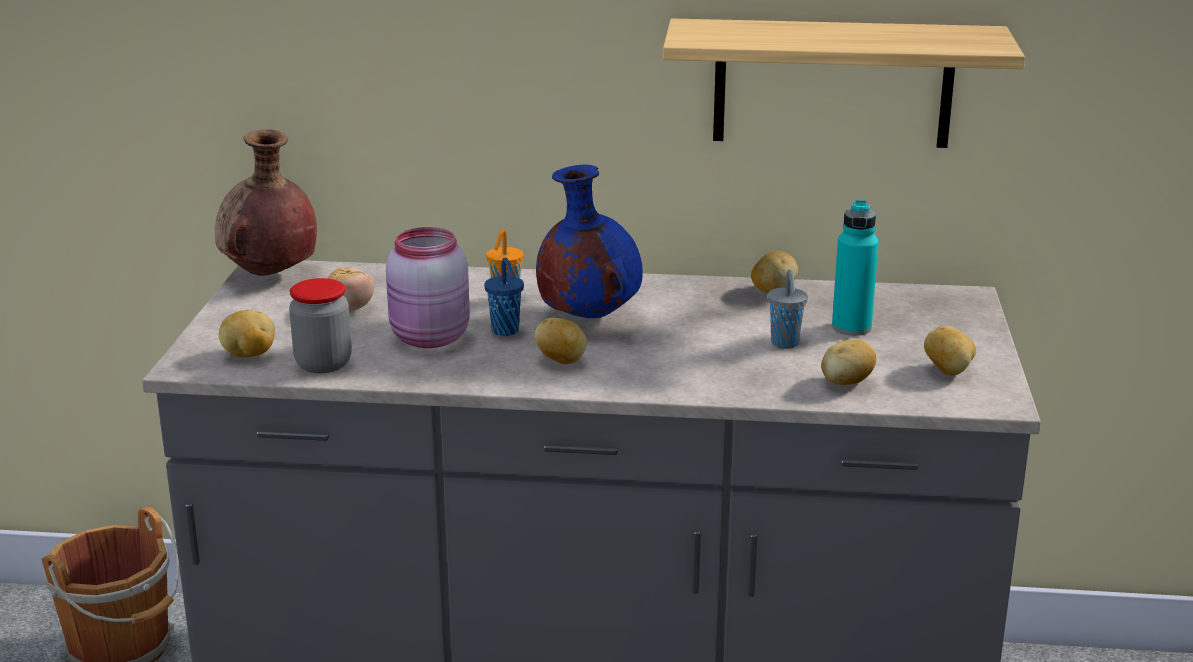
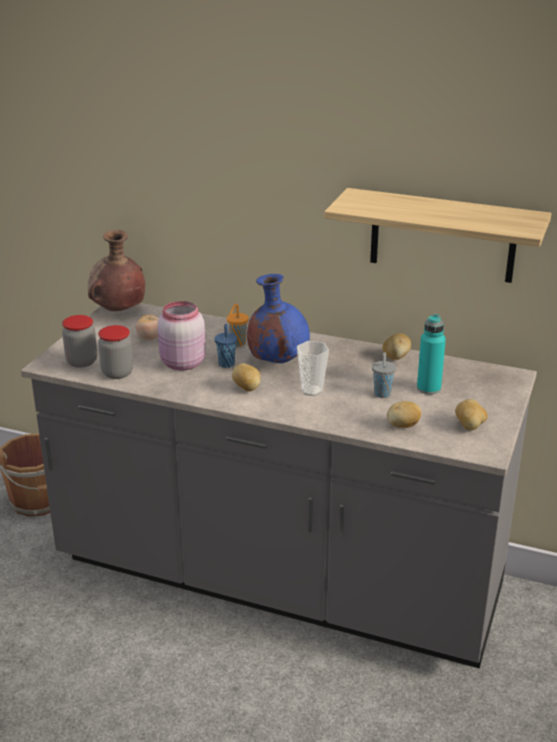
camera: 15 degrees right, 5 degrees up
(249, 355) = (82, 362): potato -> jar
(670, 352) = (311, 391): none -> cup

